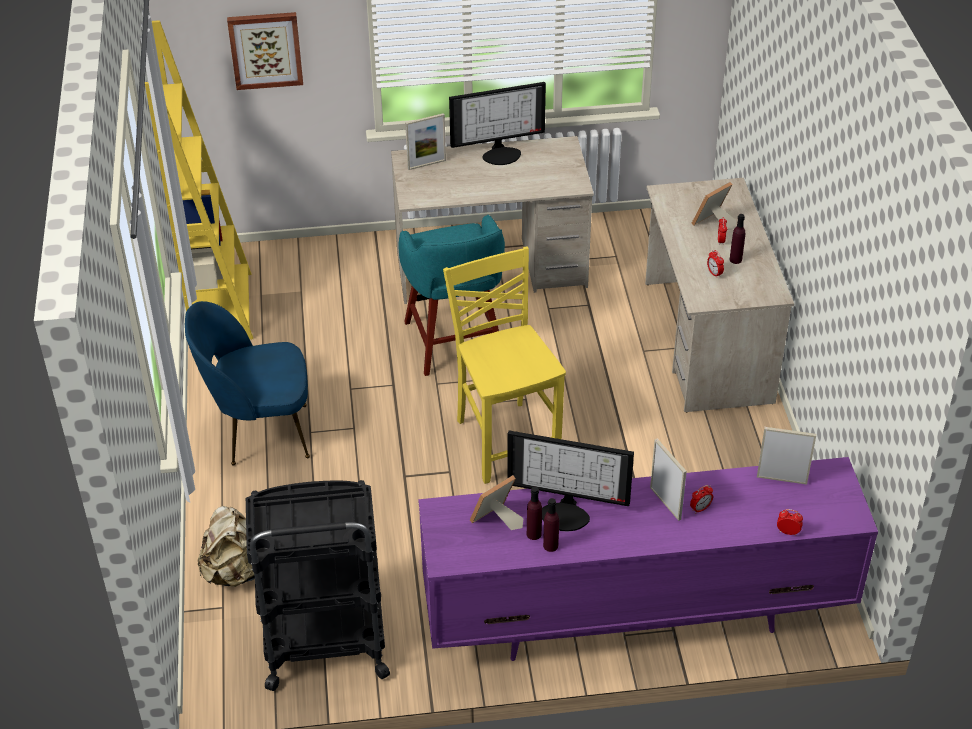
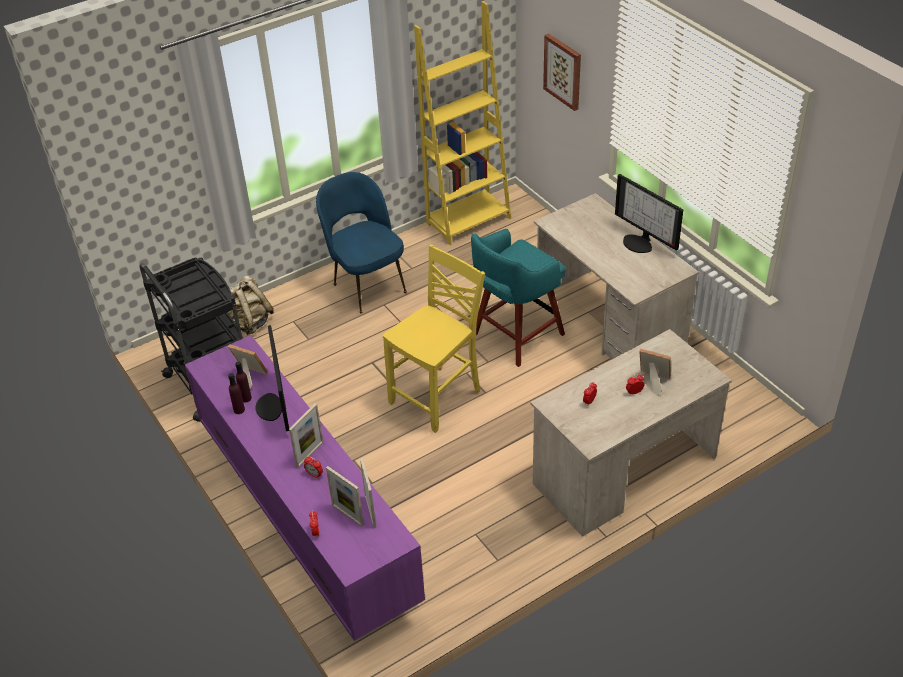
camera: 65 degrees right, 0 degrees up
(426, 164) = (594, 214): picture frame -> picture frame (347, 515)
(735, 259) = (617, 408): purple bottle -> none

